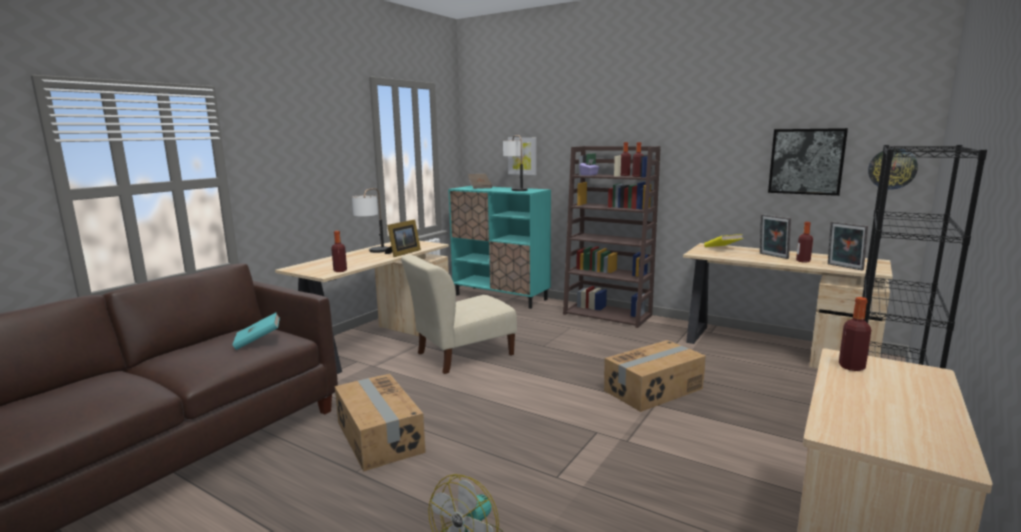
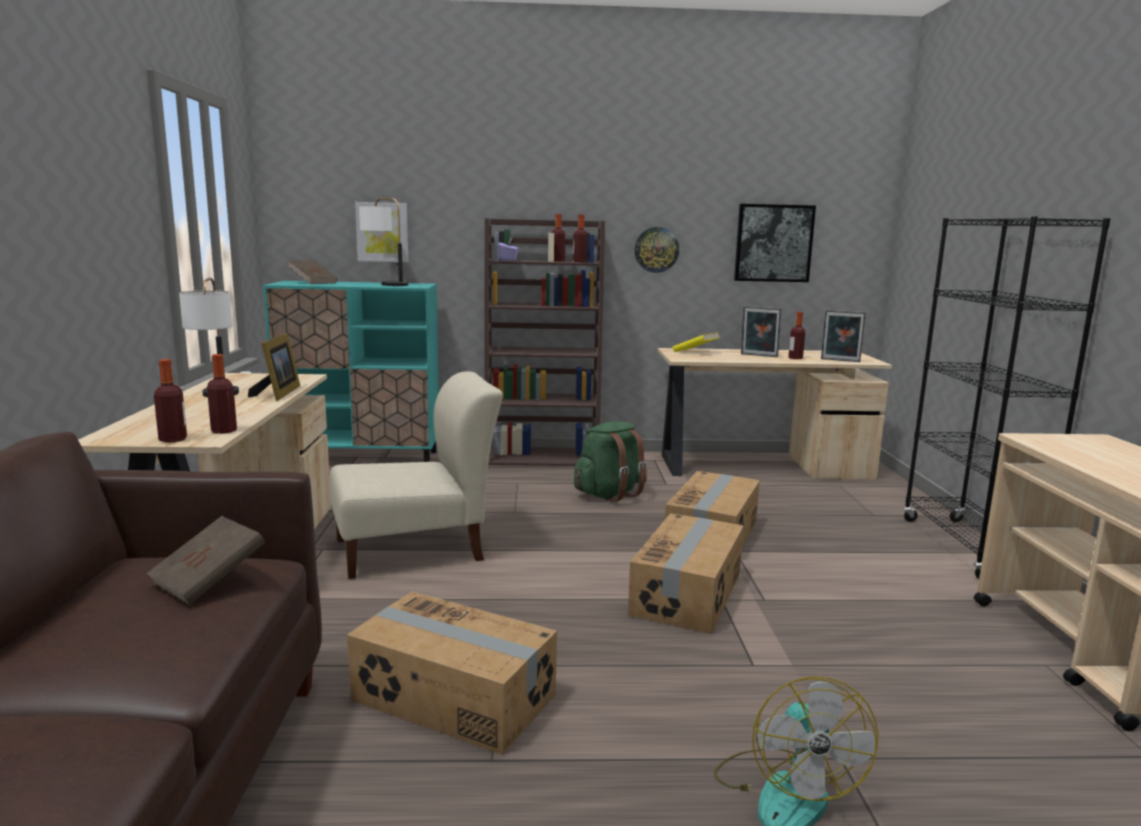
camera: 35 degrees left, 0 degrees up
(258, 341) = (209, 581): turquoise book -> brown book
(461, 355) = (416, 549): beige chair -> beige chair turned 135 degrees counterclockwise
(579, 422) = (688, 594): none -> cardboard box
(620, 346) = (610, 494): none -> green backpack
(851, 367) = (1053, 445): bottle -> bottle (173, 439)
(892, 168) = (855, 251): wall clock -> wall clock (656, 249)

